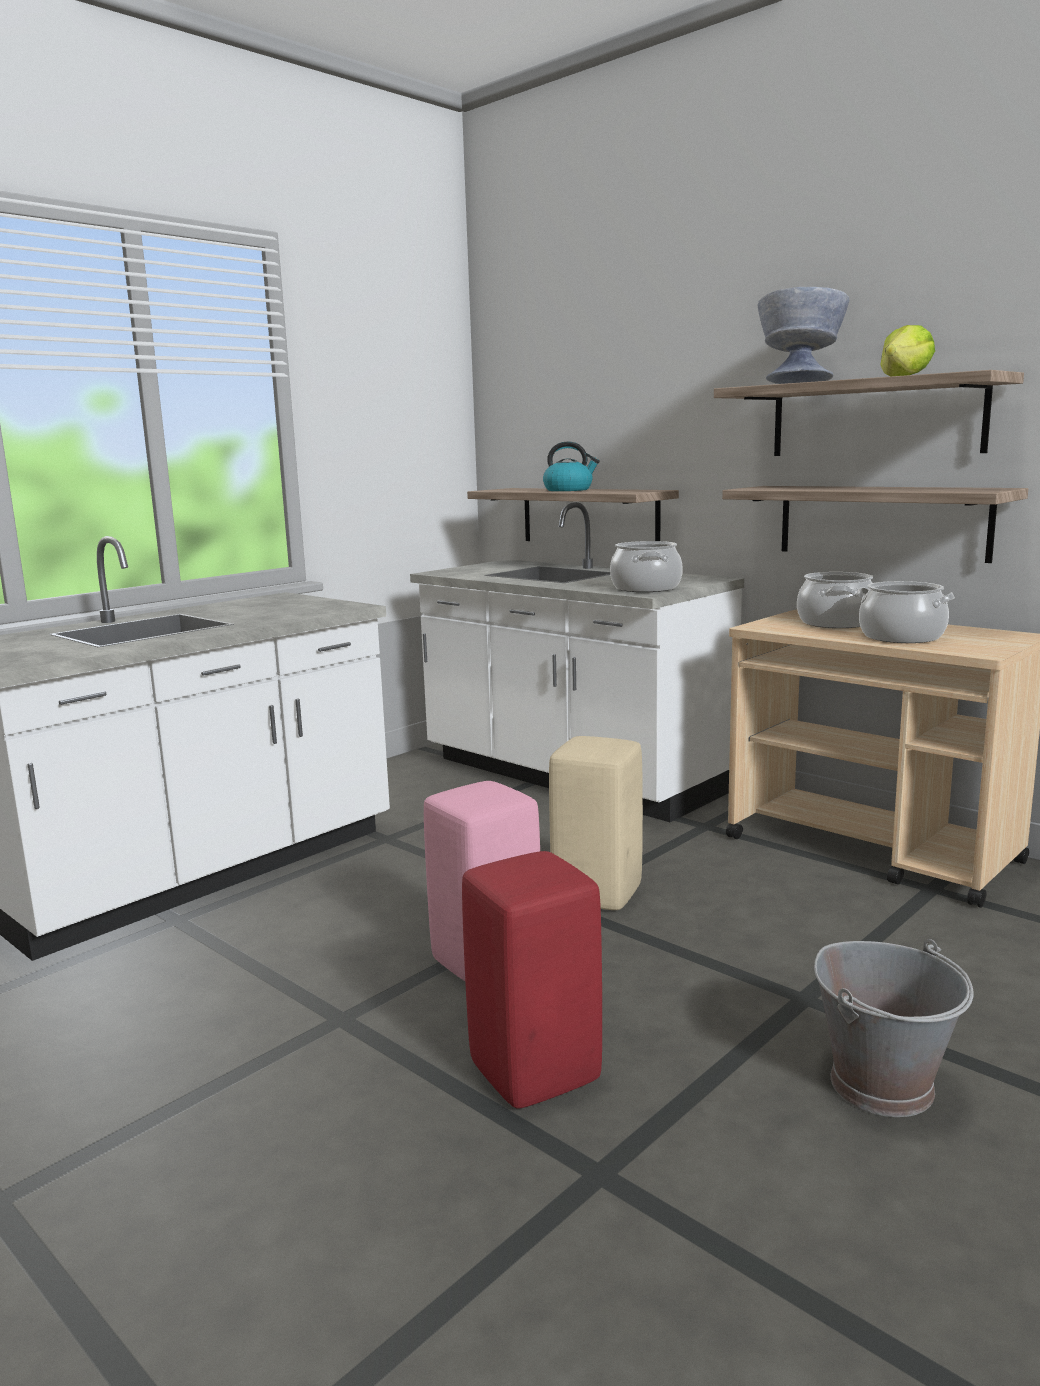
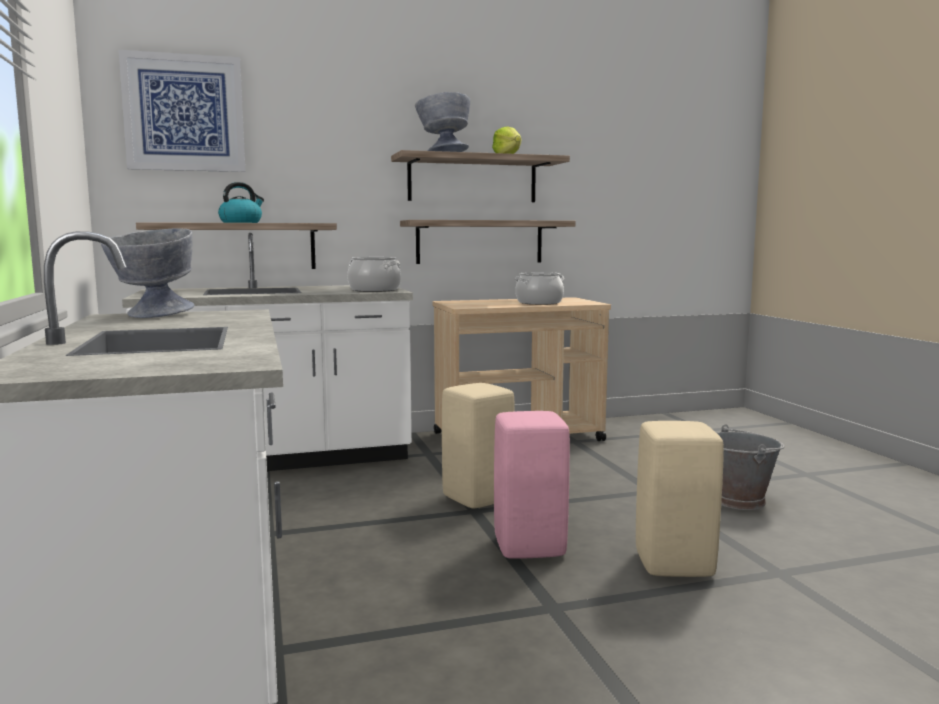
camera: 60 degrees left, 5 degrees down
(288, 601) = (153, 316): none -> grey bowl
(534, 1075) = (675, 565): red stool -> beige stool
(544, 361) = (184, 113): none -> picture
(836, 623) = (485, 302): cooking pot -> none

